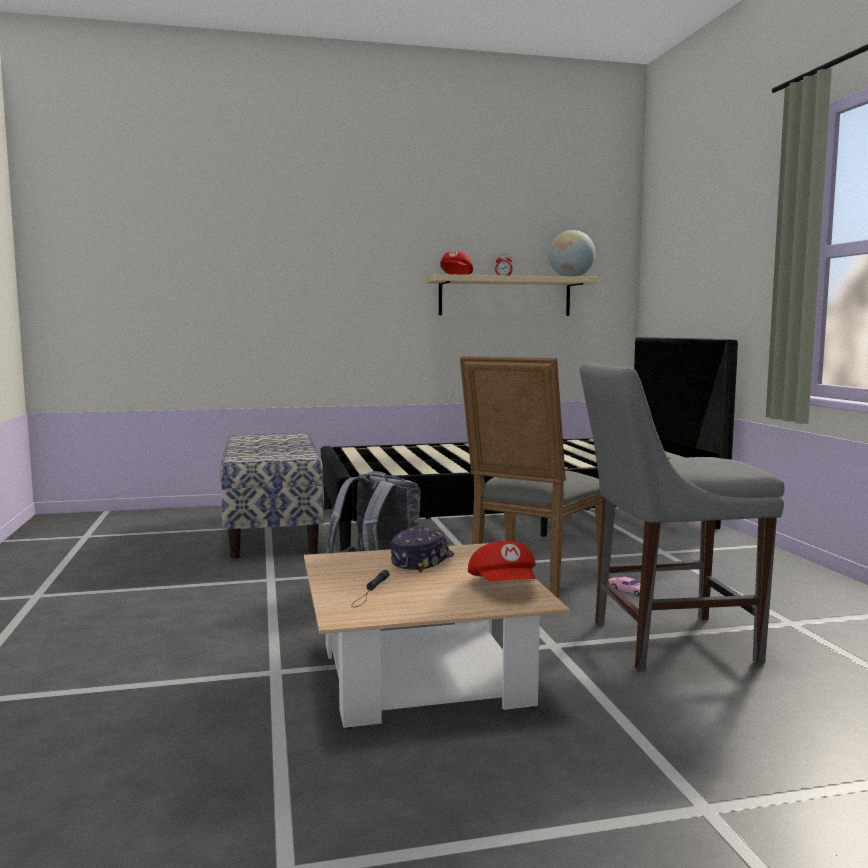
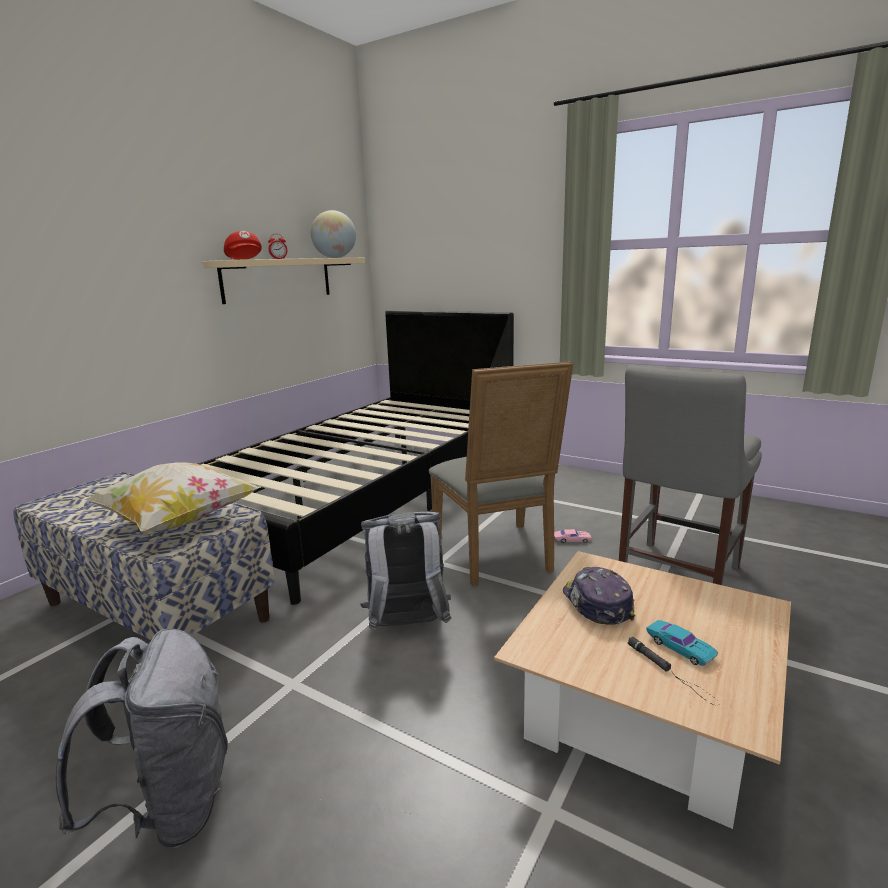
camera: 45 degrees left, 10 degrees up
(148, 592) = (171, 806): none -> grey backpack
(273, 453) = (178, 522): none -> pillow
(409, 589) = (680, 647): none -> turquoise toy car
(504, 587) = (713, 602): red cap -> none

